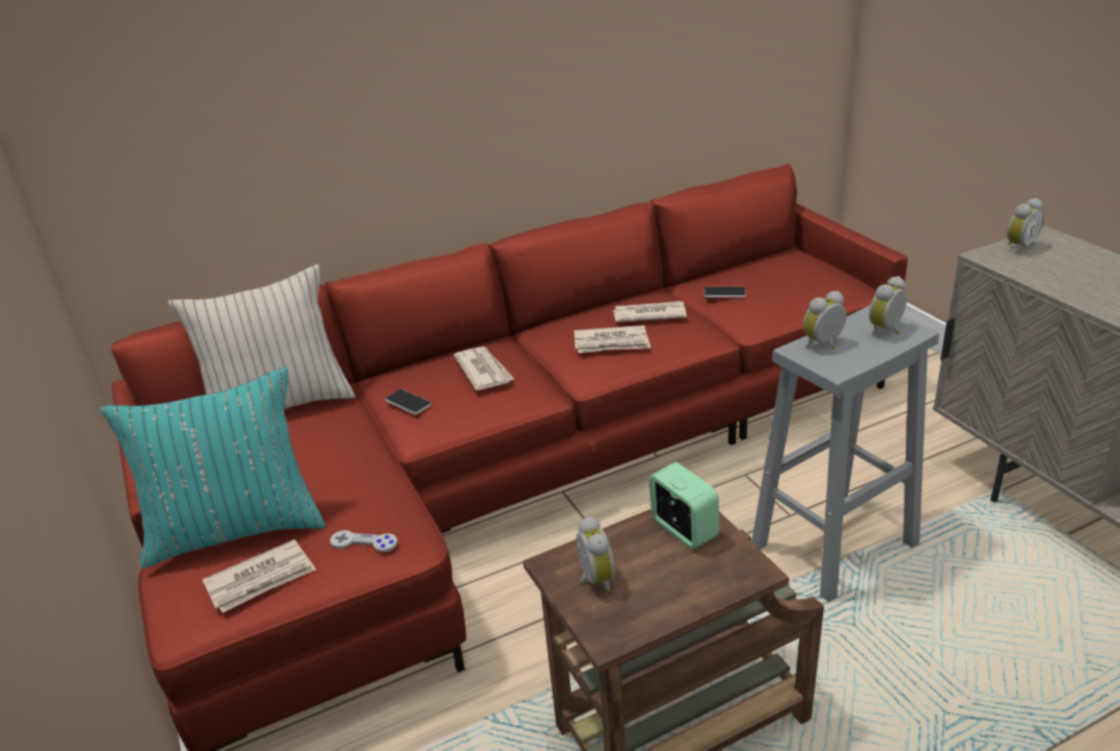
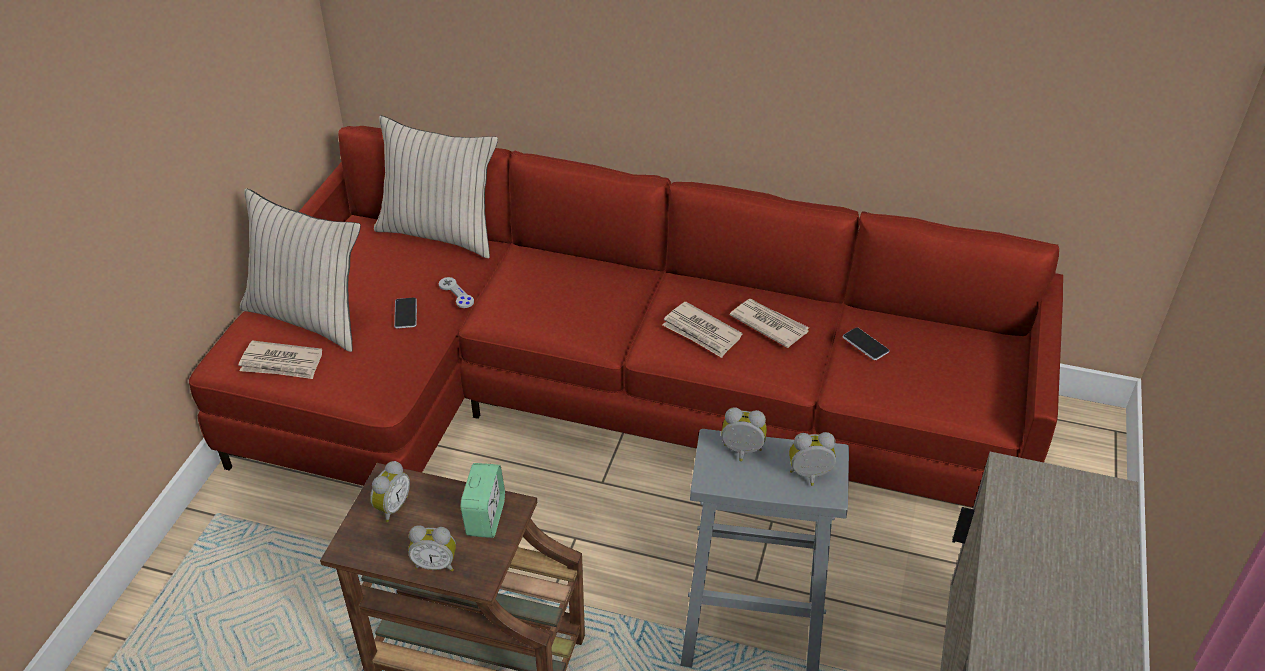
camera: 40 degrees right, 10 degrees up
(236, 529) = (309, 317): turquoise pillow -> beige pillow
(364, 542) = (356, 380): grey game controller -> grey game controller (456, 293)
(408, 402) = (506, 288): phone -> phone (405, 313)
(484, 371) = (586, 294): newspaper -> none
(1018, 247) = (1058, 483): alarm clock -> alarm clock (435, 564)

